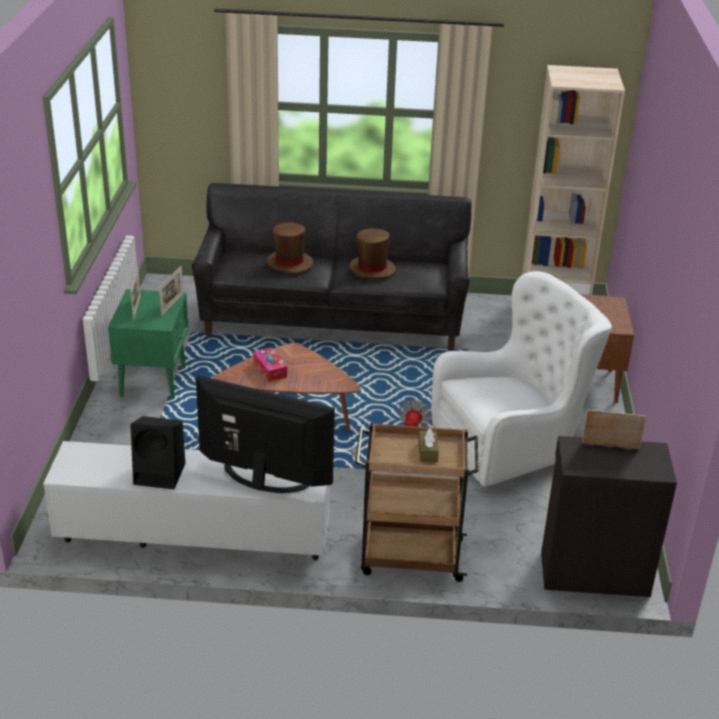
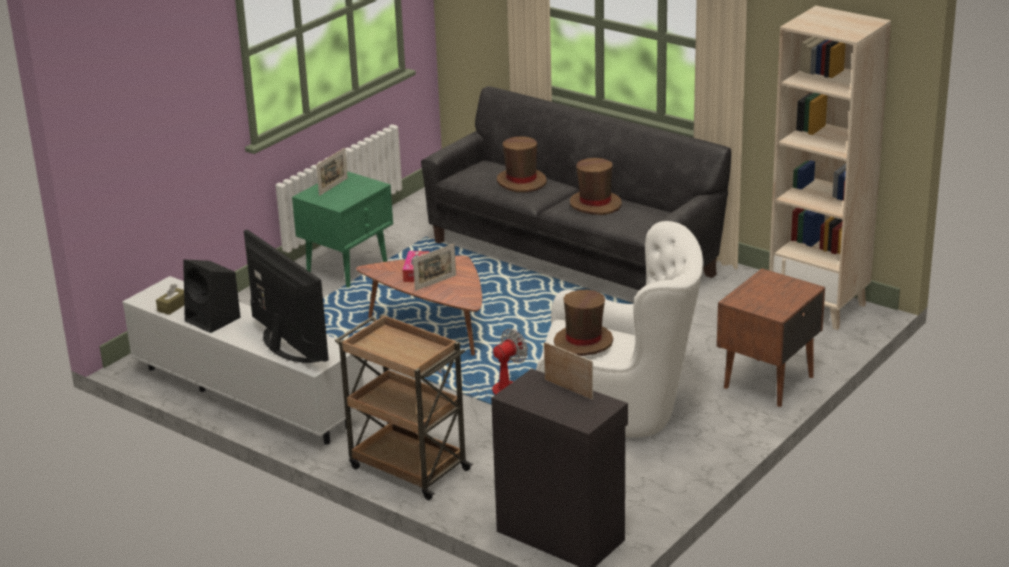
camera: 35 degrees right, 5 degrees down
(172, 304) = (366, 191): picture frame -> picture frame (435, 283)
(428, 452) = (408, 351): brown tissue box -> brown tissue box (173, 306)
(495, 395) = (583, 342): none -> brown hat

